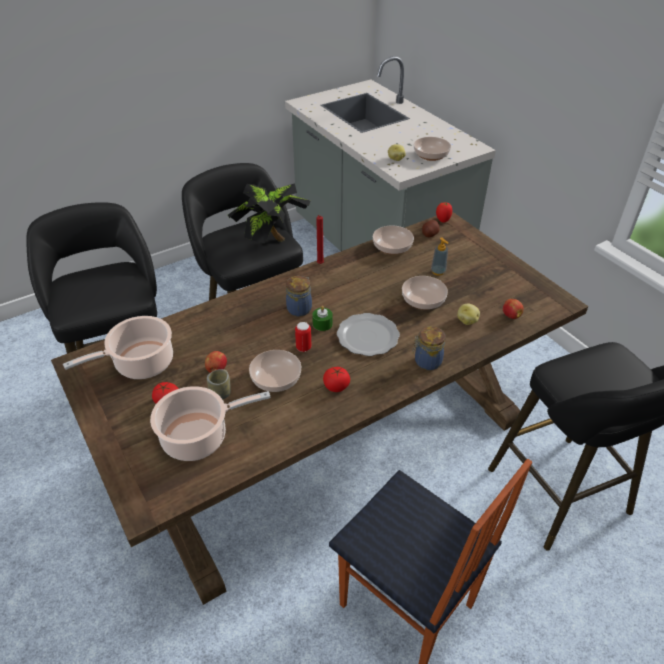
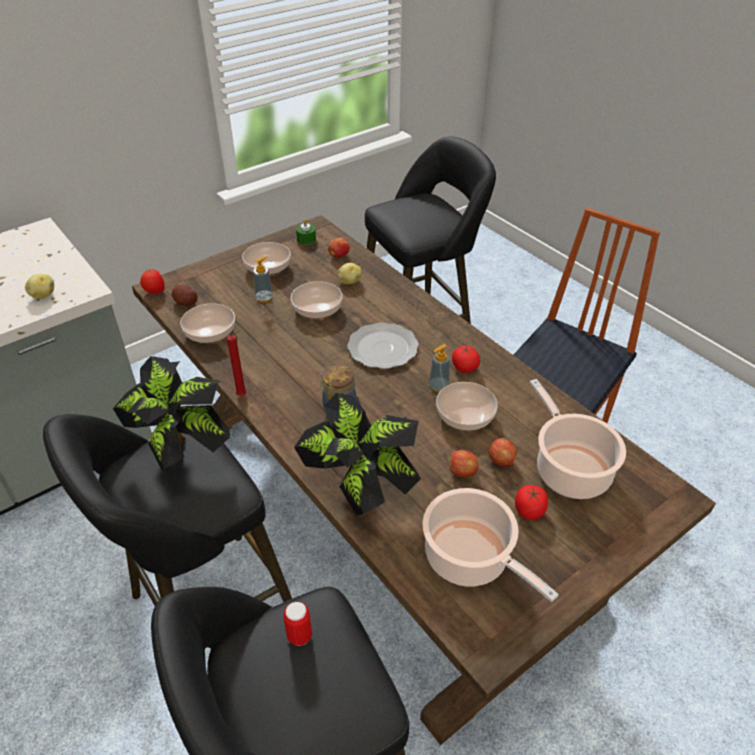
camera: 95 degrees left, 0 degrees up
(217, 316) = (361, 489): none -> potted plant
(220, 394) = (501, 461): cup -> apple
(303, 348) = (409, 397): can -> can (299, 635)
(314, 366) = (438, 386): none -> soap dispenser
(322, 324) = (365, 385): green candle -> green candle (306, 239)
(426, 361) = (414, 308): jar -> none
(431, 156) = (46, 265): bowl -> bowl (268, 267)

